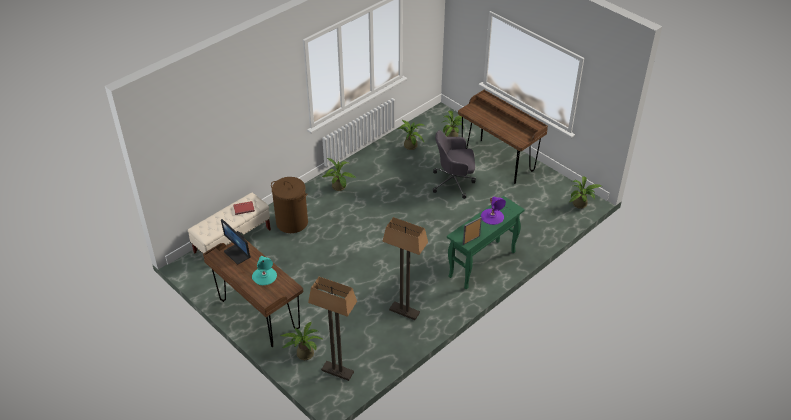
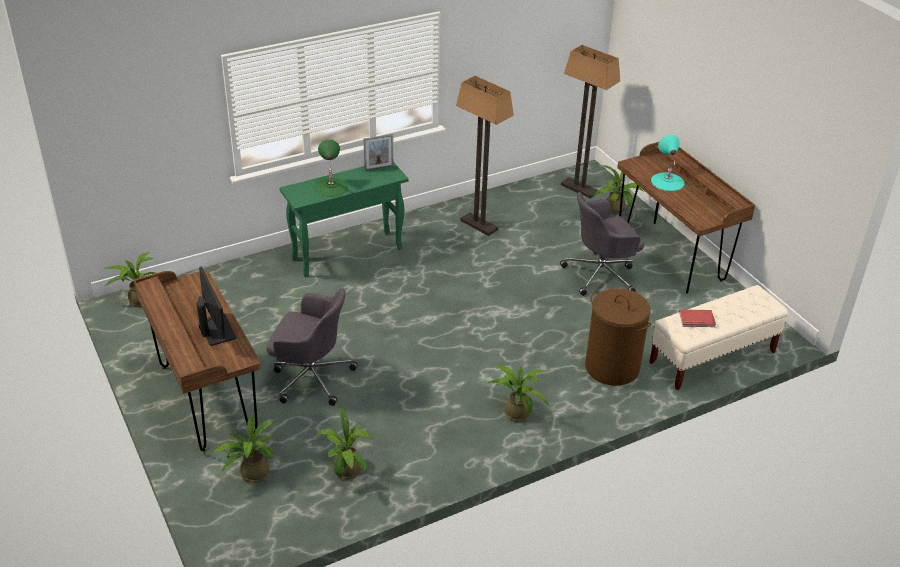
camera: 165 degrees left, 5 degrees down
(238, 254) = (704, 211): monitor -> monitor (216, 330)
(307, 287) = (601, 274): none -> grey office chair
(492, 216) = (331, 187): purple table lamp -> green table lamp

